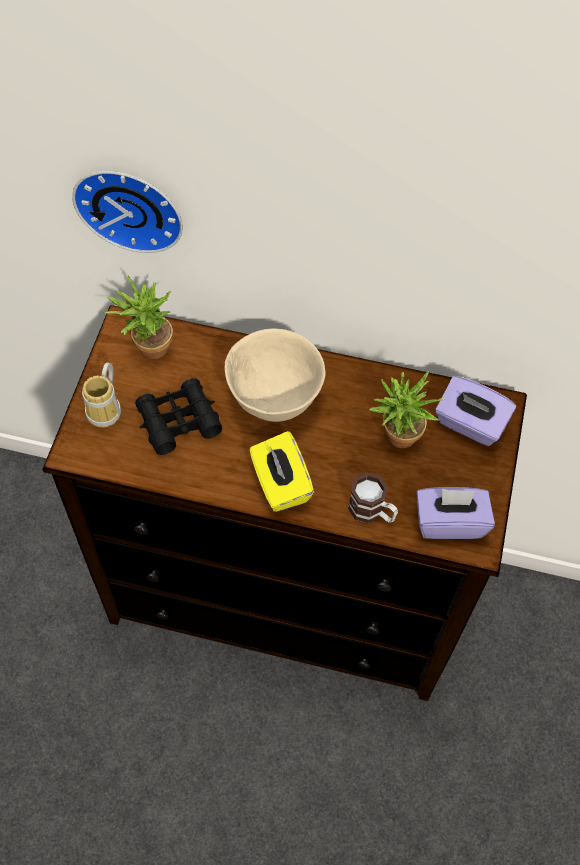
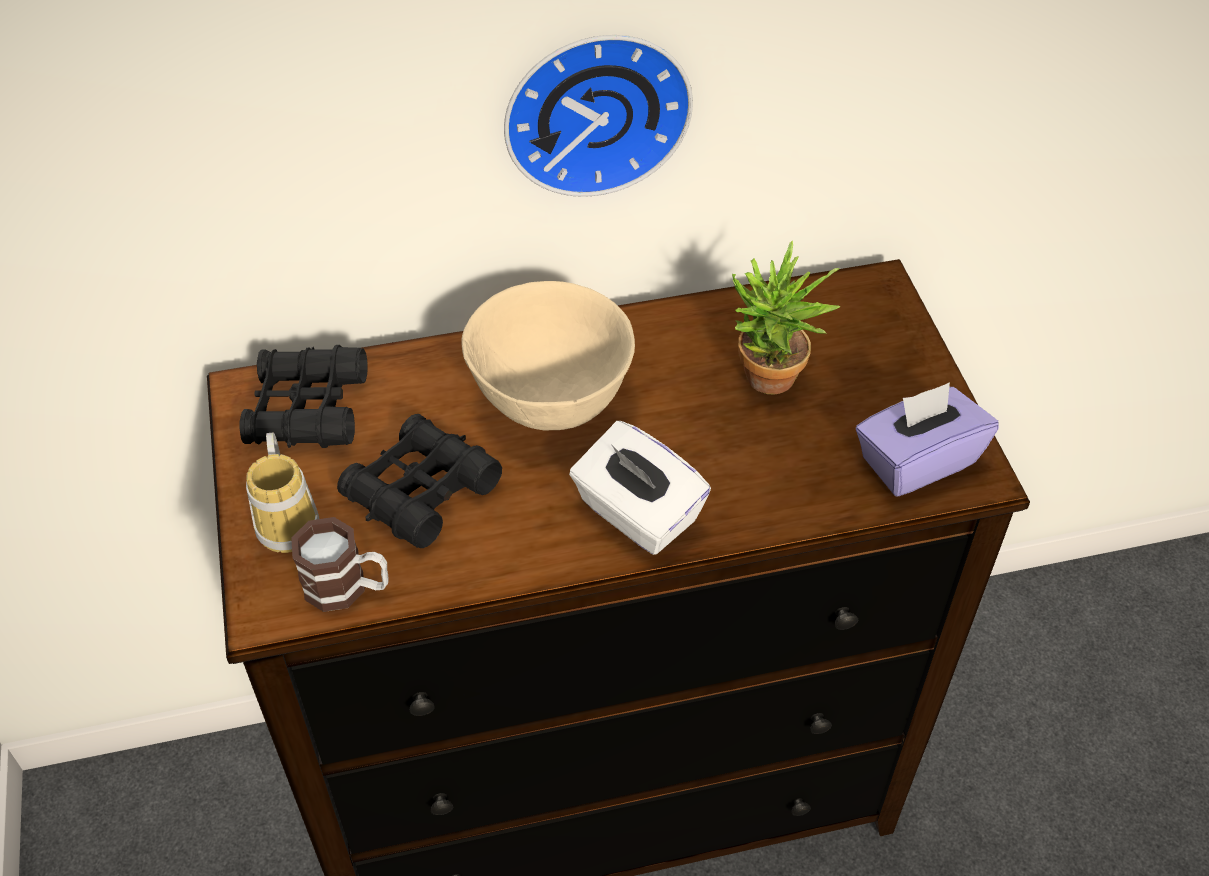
camera: 25 degrees left, 10 degrees down
(130, 206) = (215, 154): wall clock -> wall clock (595, 109)
(147, 348) = (307, 409): potted plant -> black binoculars
(280, 484) = (637, 514): yellow tissue box -> white tissue box
(372, 511) = (798, 493): mug -> mug (347, 587)
(470, 424) = (854, 324): purple tissue box -> none

